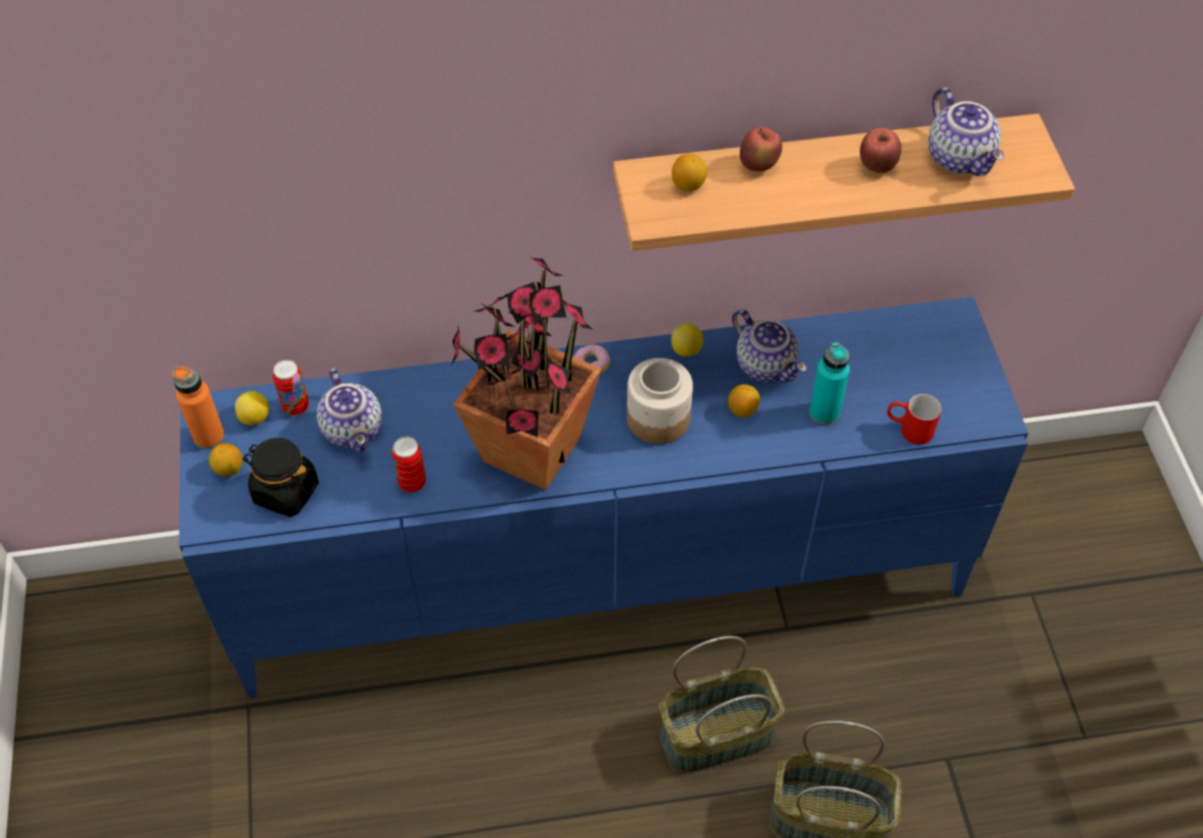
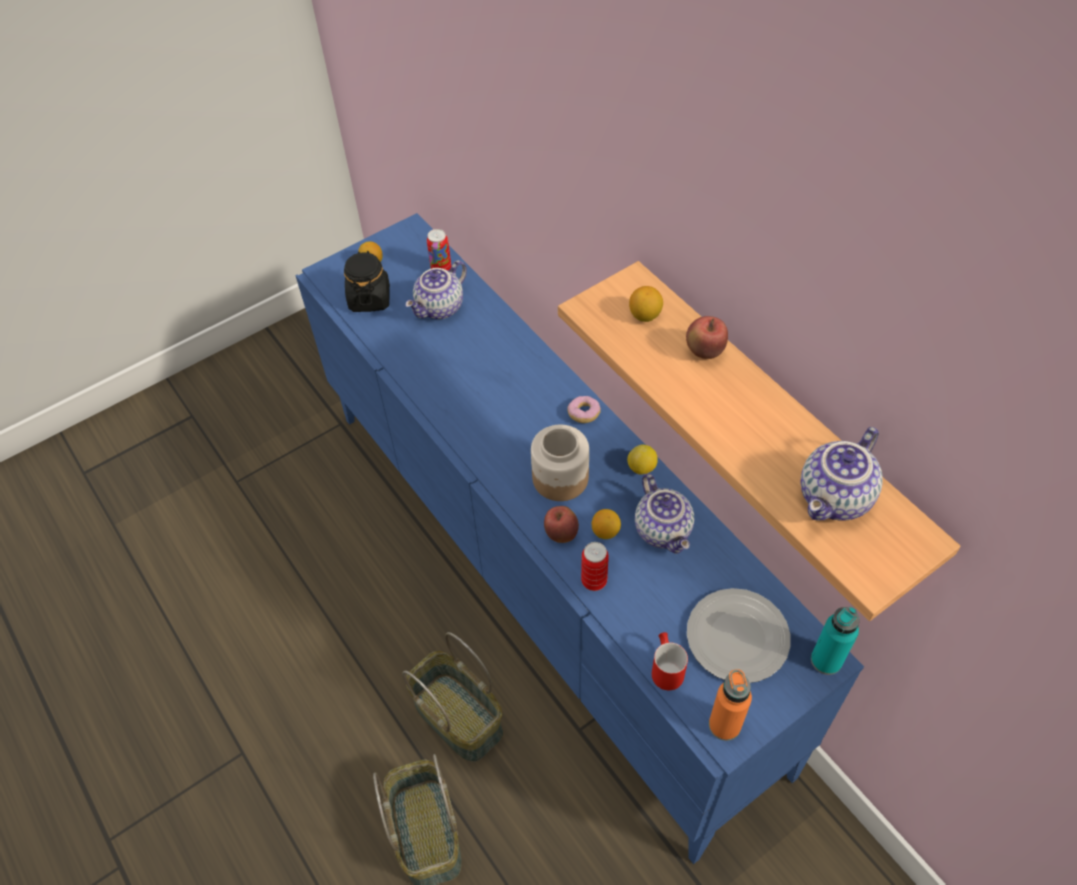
camera: 65 degrees right, 0 degrees up
(209, 436) = (391, 241): orange bottle -> orange bottle (724, 725)
(255, 418) = (420, 255): lemon -> none
(412, 483) = (414, 359): can -> can (594, 581)
(530, 450) = (482, 412): potted plant -> none
(767, 365) = (664, 530): teapot -> teapot turned 45 degrees counterclockwise
(824, 412) = (641, 592): turquoise bottle -> turquoise bottle (826, 660)
(877, 167) = (770, 436): apple -> apple (561, 534)
(905, 364) = (739, 637): none -> plate

